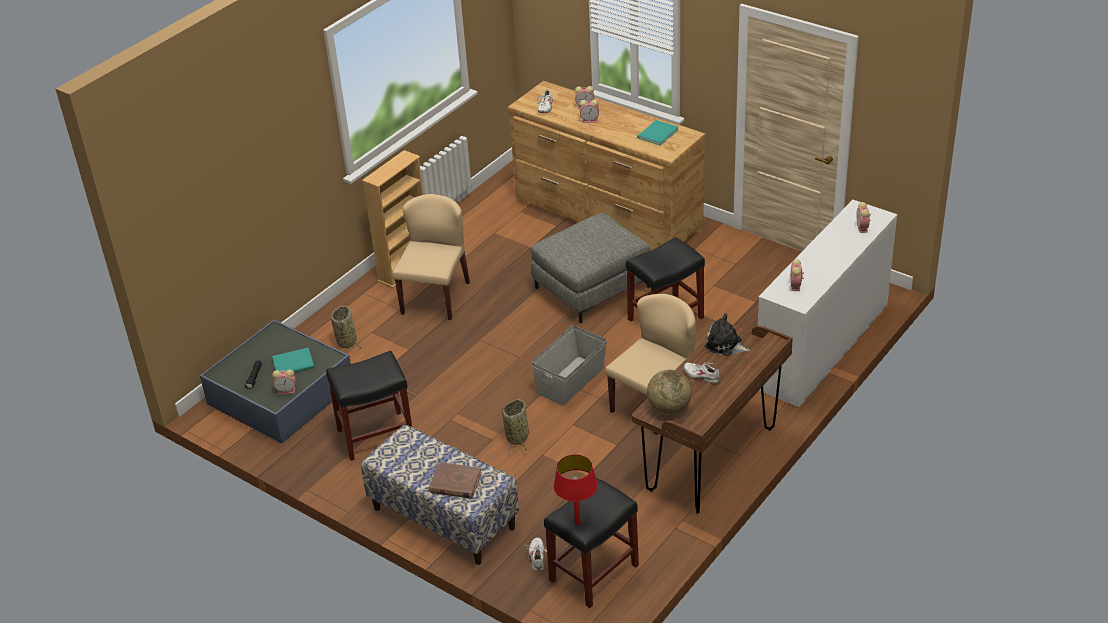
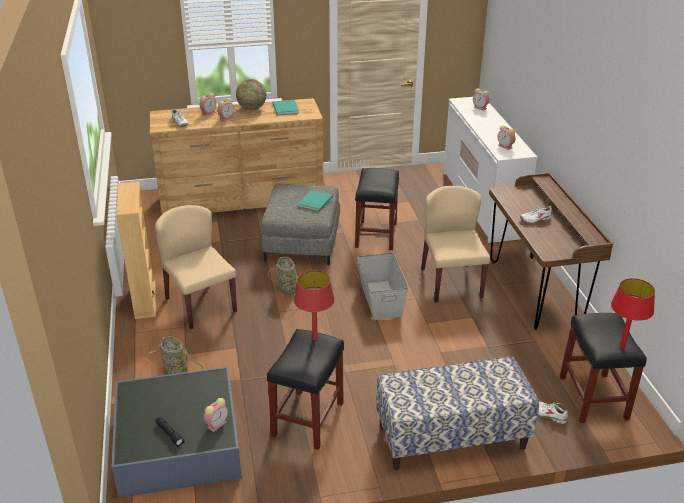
camera: 50 degrees left, 5 degrees down
(294, 363) = (190, 401): turquoise book -> turquoise book (316, 201)
(386, 365) = (314, 338): none -> red table lamp
(455, 483) = (485, 387): brown book -> none
(517, 436) = (406, 352): basket -> basket (286, 289)
(669, 408) = (554, 245): globe -> globe (252, 108)
(725, 345) = (515, 198): plush toy -> none

